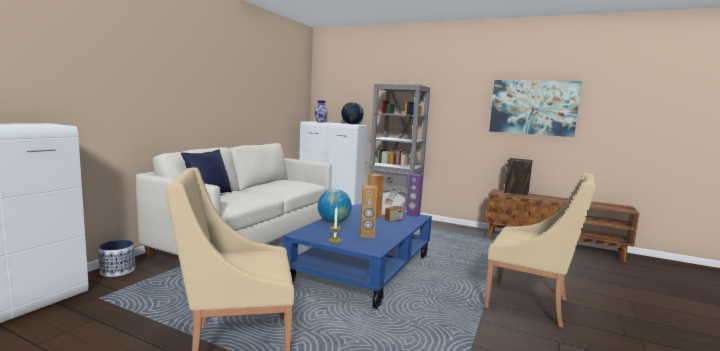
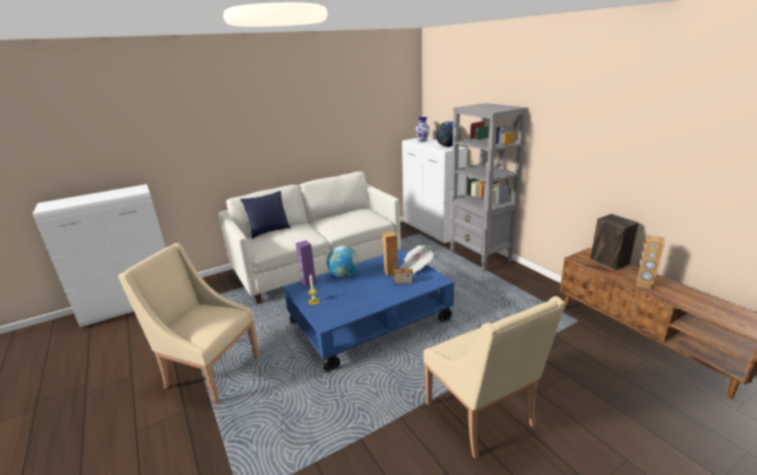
camera: 35 degrees right, 15 degrees up
(117, 271) = (210, 282): planter -> none
(367, 235) = (348, 300): brown speaker -> brown speaker (644, 284)
(413, 214) = (435, 276): purple speaker -> purple speaker (308, 283)
(533, 107) = (652, 147): picture -> none

